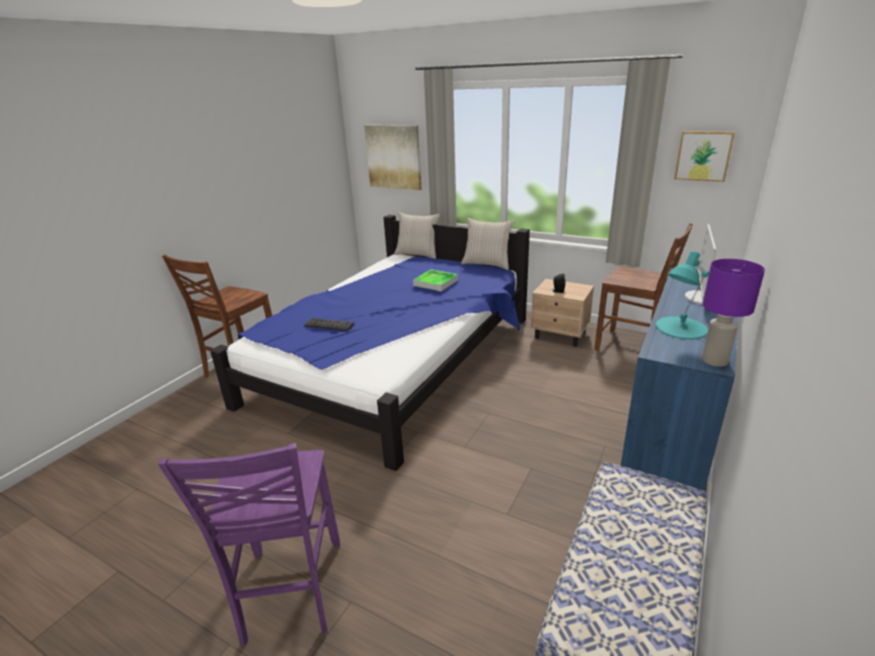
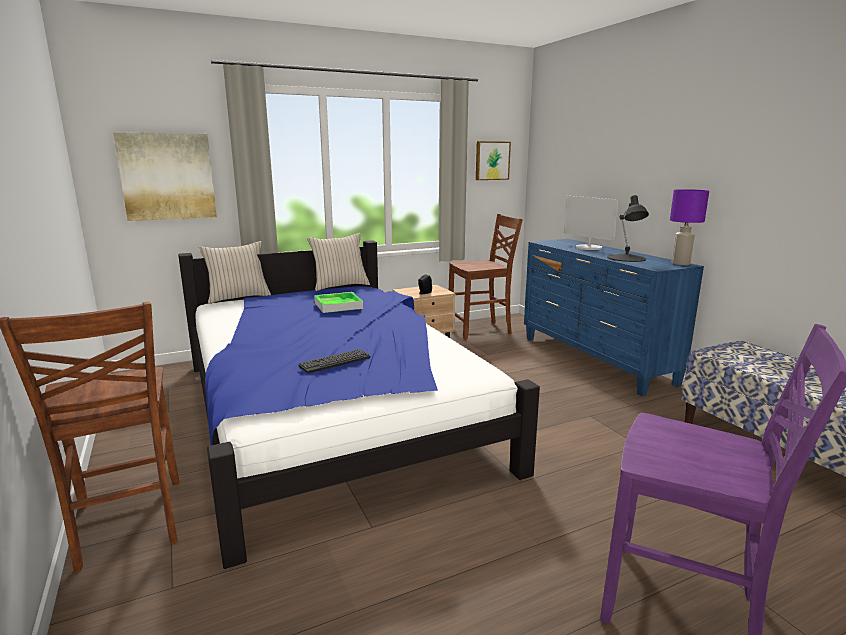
camera: 55 degrees left, 10 degrees down
(680, 328) = (626, 258): turquoise table lamp -> black table lamp

